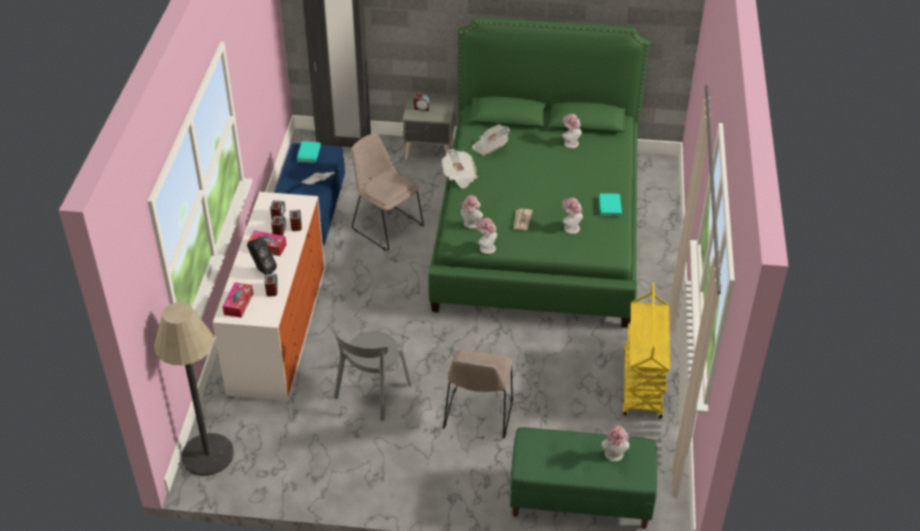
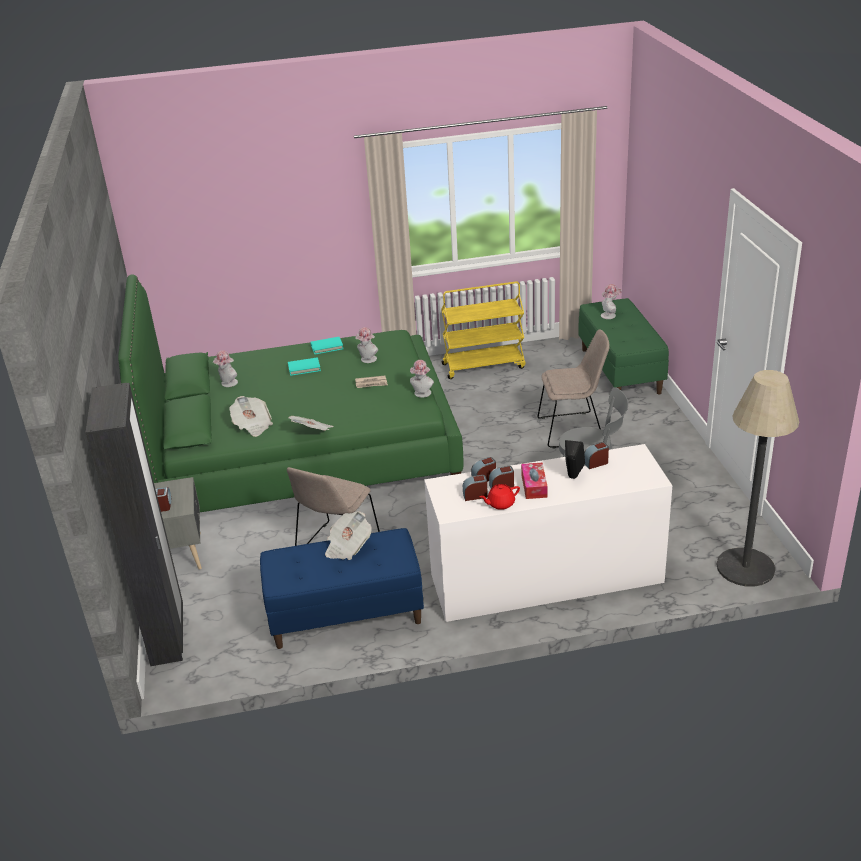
camera: 105 degrees left, 10 degrees down
(238, 304) = (633, 477): tissue box -> none
(259, 225) = (500, 504): none -> red teapot
(309, 153) = (285, 574): turquoise book -> turquoise book (304, 368)
(471, 224) = (393, 407): hat -> none

